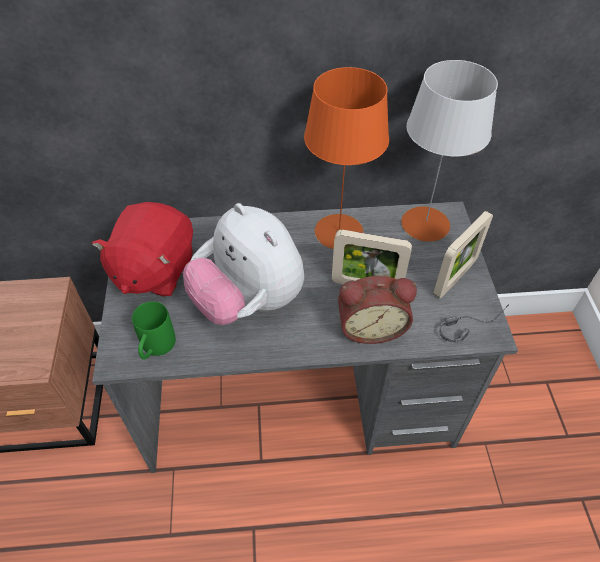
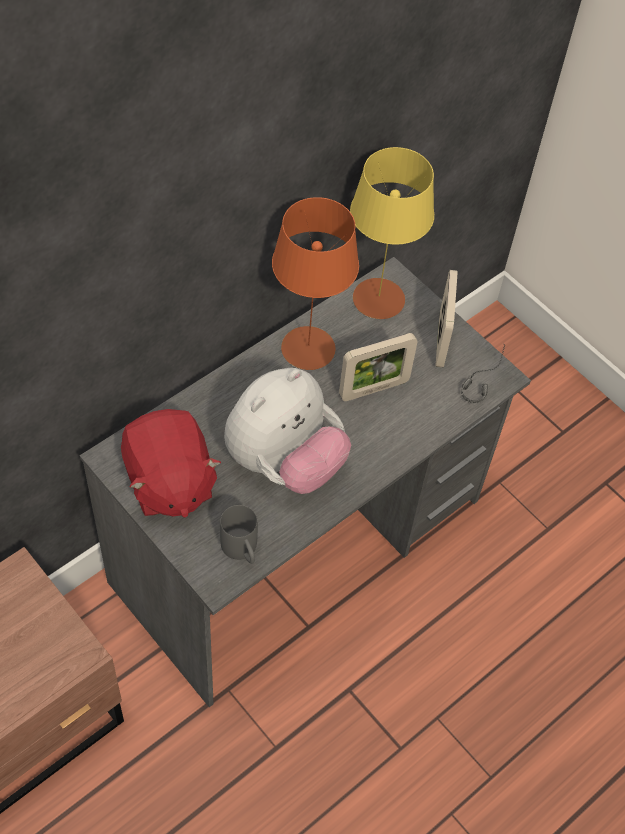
camera: 40 degrees left, 5 degrees up
(156, 349) = (242, 551): green mug -> grey mug
(248, 301) = (284, 462): plush toy -> plush toy turned 60 degrees counterclockwise
(370, 326) = (405, 425): alarm clock -> none
(425, 223) = (378, 298): grey table lamp -> yellow table lamp

